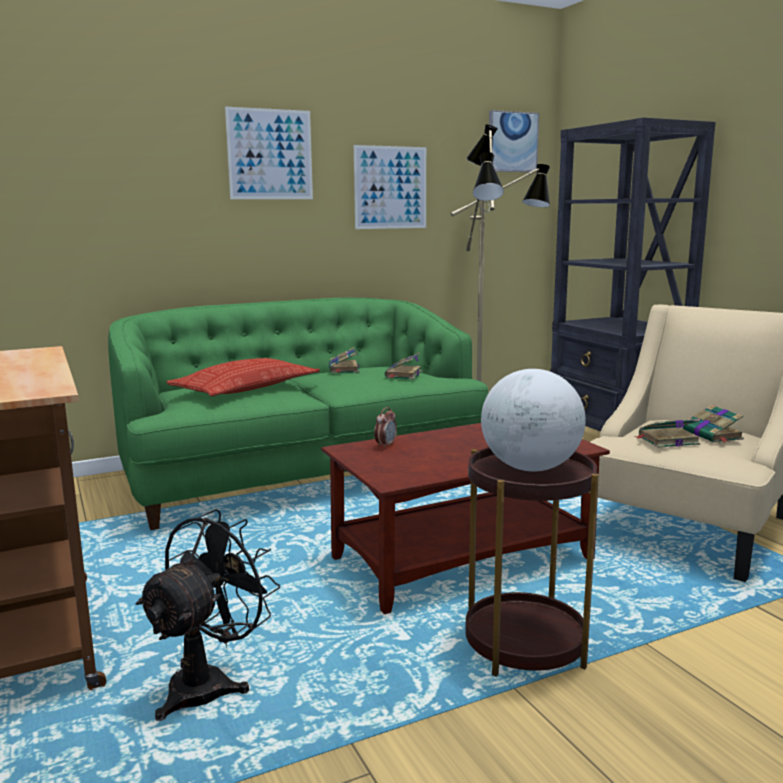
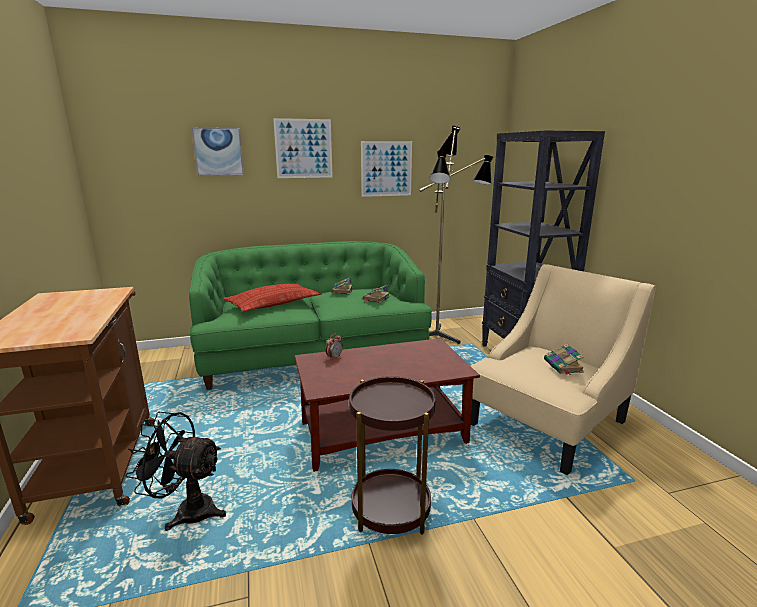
camera: 10 degrees right, 5 degrees up
(209, 683) = (187, 511): black fan -> black fan turned 120 degrees counterclockwise
(512, 142) = (475, 136): picture -> picture (218, 151)
(530, 468) = (393, 399): globe -> none
(667, 440) = (527, 368): book -> none

